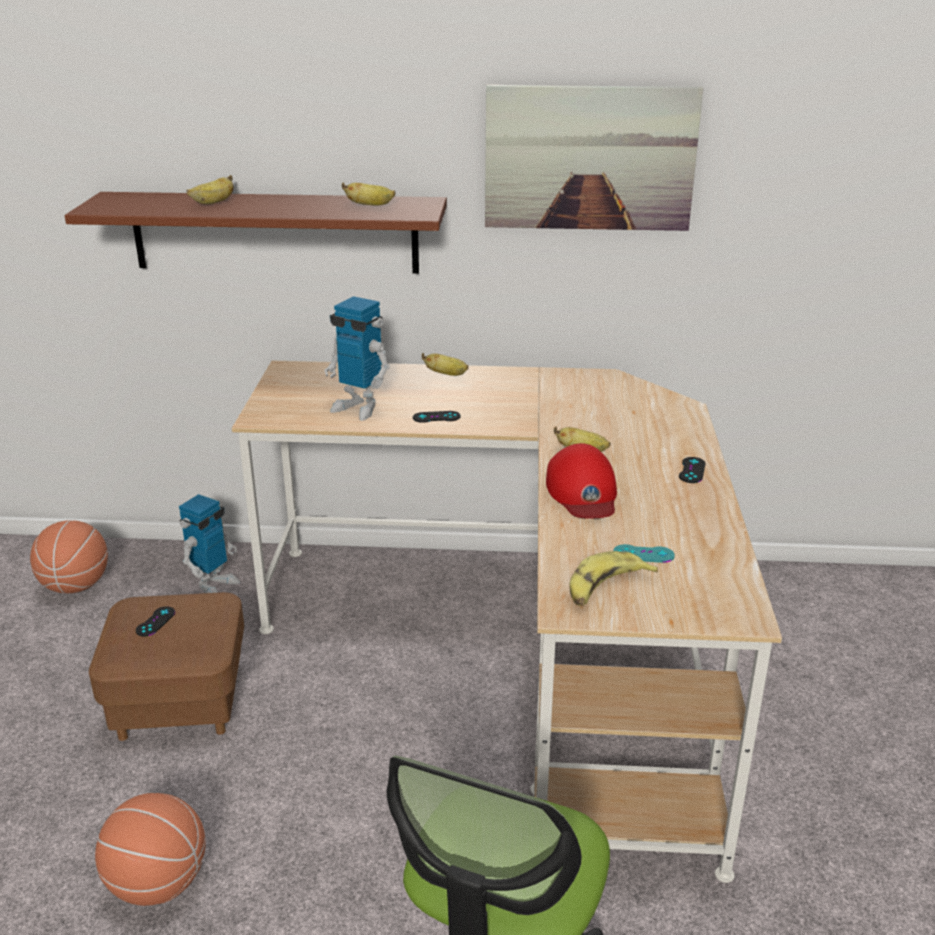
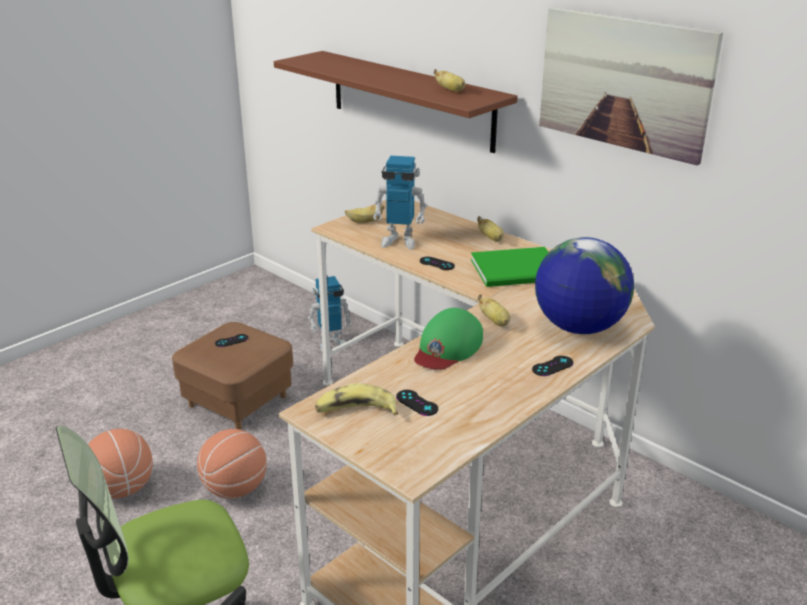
camera: 40 degrees right, 0 degrees up
(75, 586) = (262, 312): basketball -> basketball (234, 489)
(213, 202) = (363, 69): banana -> banana (364, 222)
(359, 408) = (399, 241): toy robot -> toy robot turned 60 degrees counterclockwise
(524, 396) = (519, 270): none -> green book
(582, 492) = (447, 347): red cap -> green cap
(643, 554) = (417, 403): turquoise game controller -> black game controller
(656, 428) = (578, 327): none -> globe

